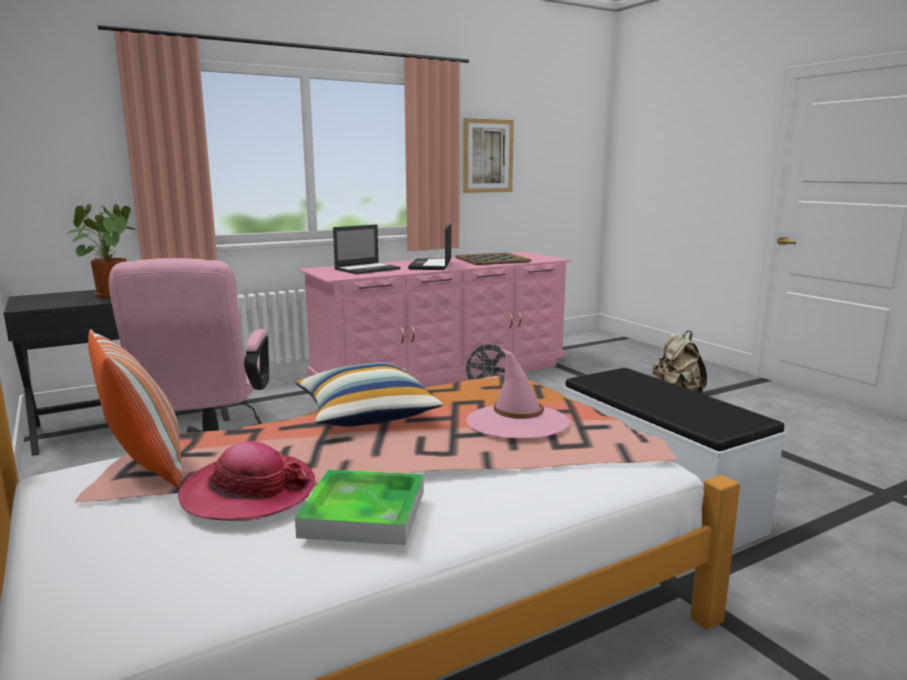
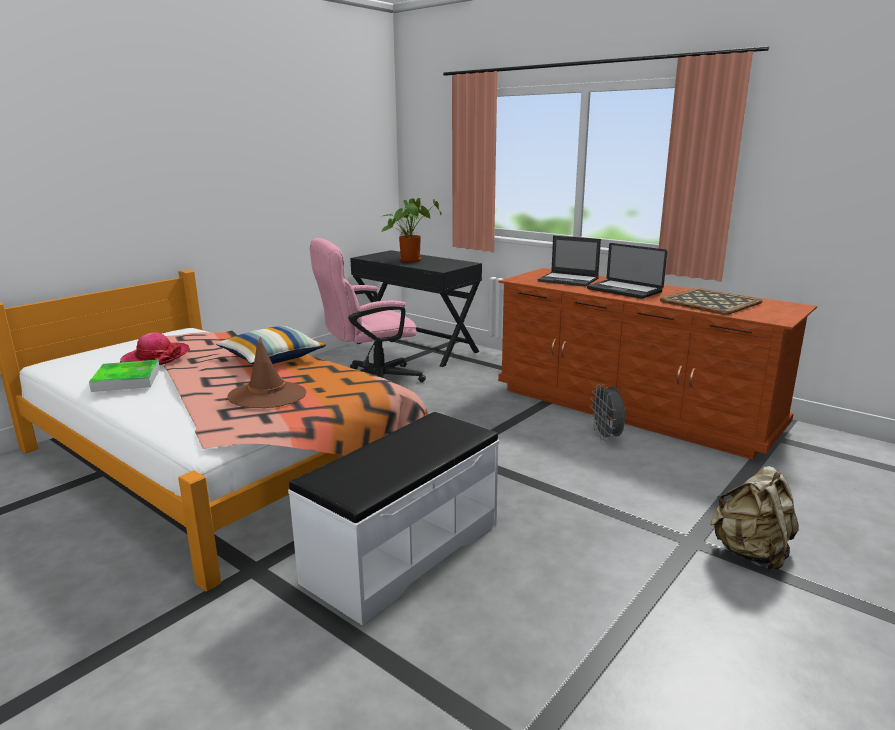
camera: 70 degrees right, 5 degrees up
(145, 465) = (190, 337): pillow -> none
(430, 265) = (624, 290): laptop -> laptop turned 120 degrees counterclockwise
(442, 374) = (632, 408): pink dresser -> brown dresser
(487, 156) = (800, 170): picture -> none
(517, 422) = (267, 395): pink hat -> brown hat

